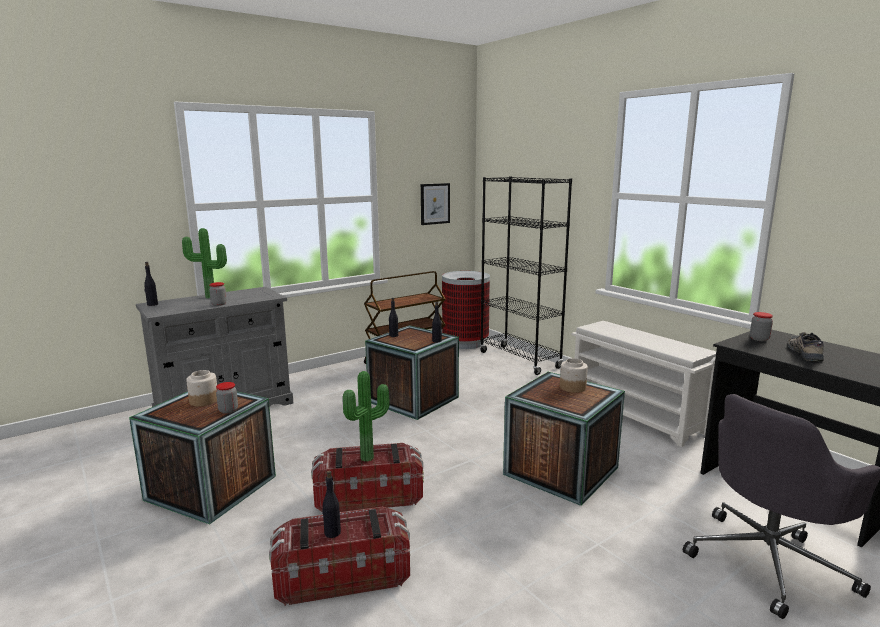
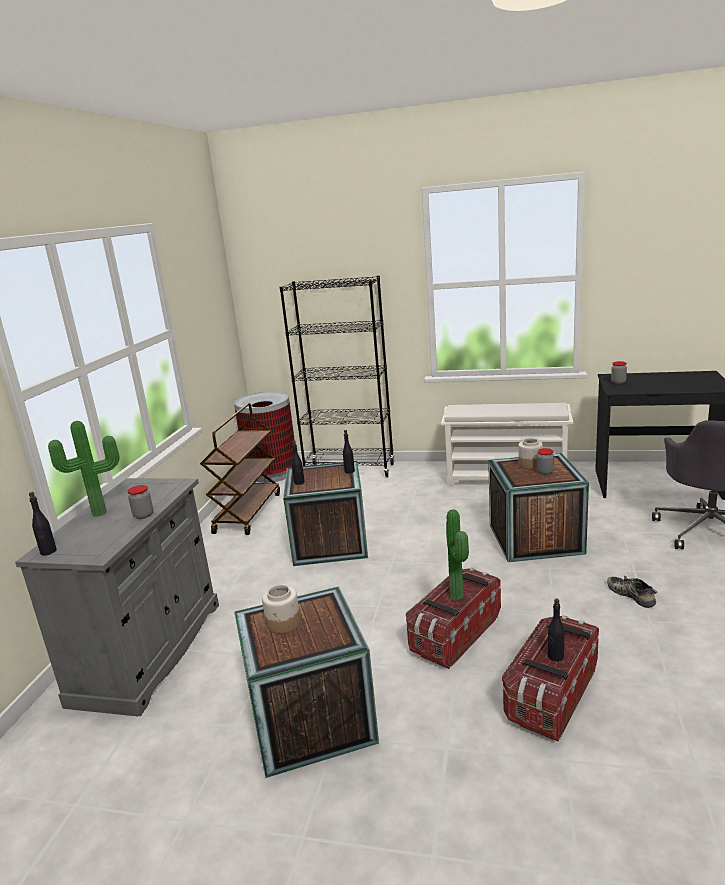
camera: 40 degrees left, 5 degrees up
(228, 410) = (333, 615): jar -> jar (545, 472)
(435, 203) = (212, 326): picture -> none
(806, 353) = (658, 383): shoe -> shoe (632, 595)

